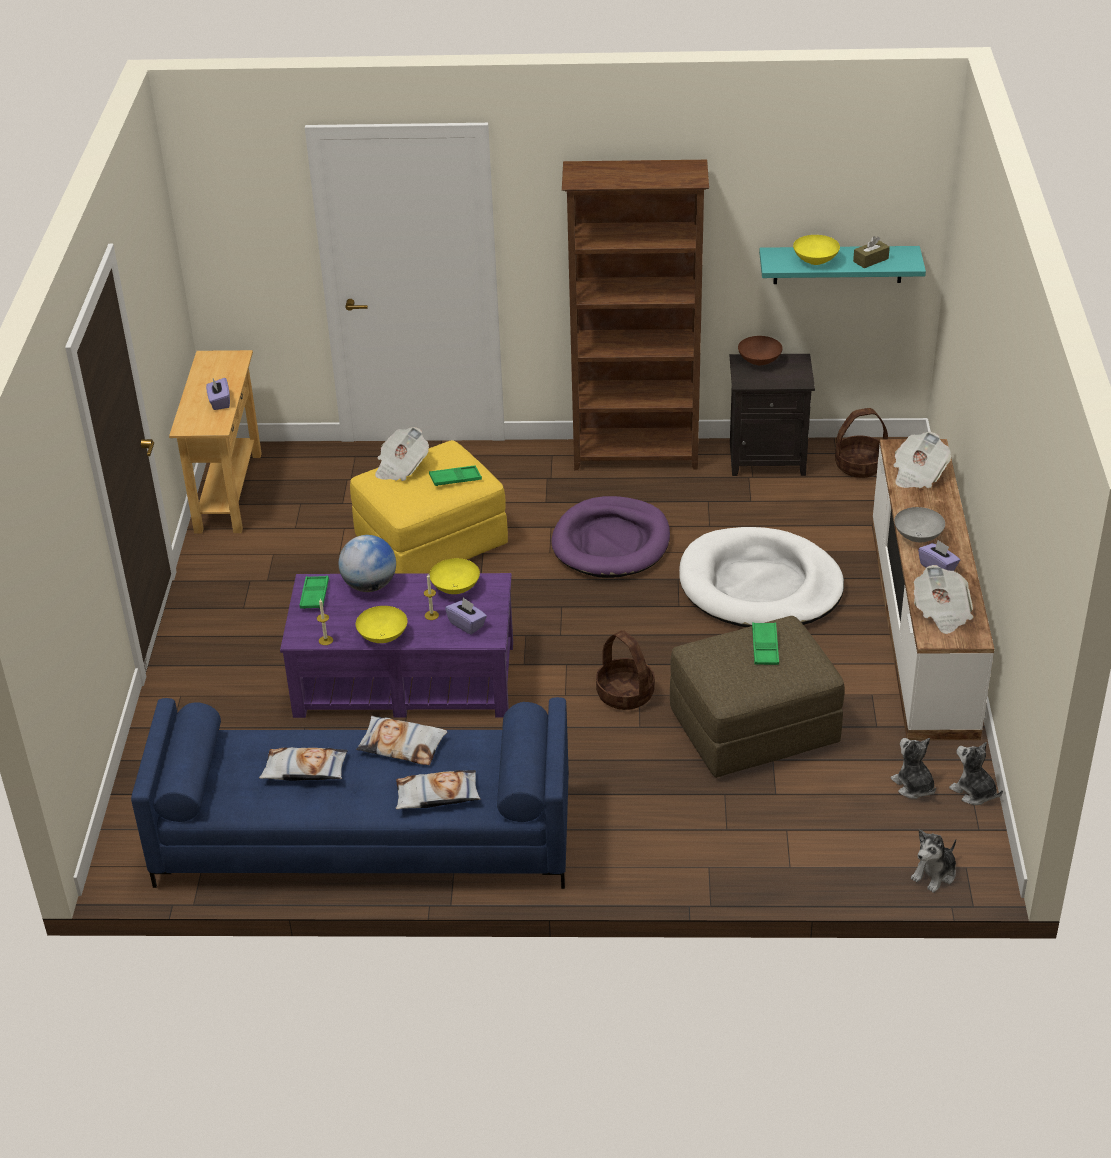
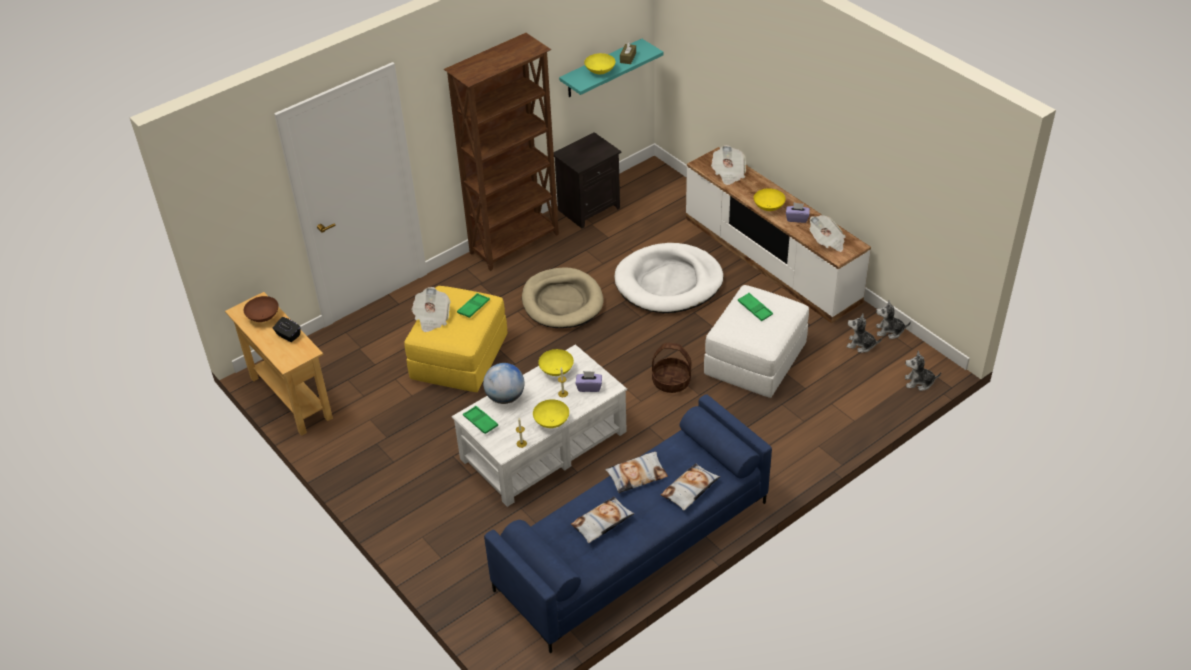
camera: 40 degrees left, 5 degrees up
(219, 402) = (288, 335): purple tissue box -> black tissue box
(404, 678) = (542, 445): purple coffee table -> white coffee table
(611, 542) = (562, 301): purple dog bed -> beige dog bed
(753, 728) = (755, 361): brown ottoman -> white ottoman
(760, 361) = (573, 149): brown bowl -> brown bowl (264, 317)
(859, 466) = (641, 188): basket -> none
(918, 537) = (769, 208): grey bowl -> yellow bowl
(934, 874) = (919, 382): plush toy -> plush toy turned 90 degrees clockwise

